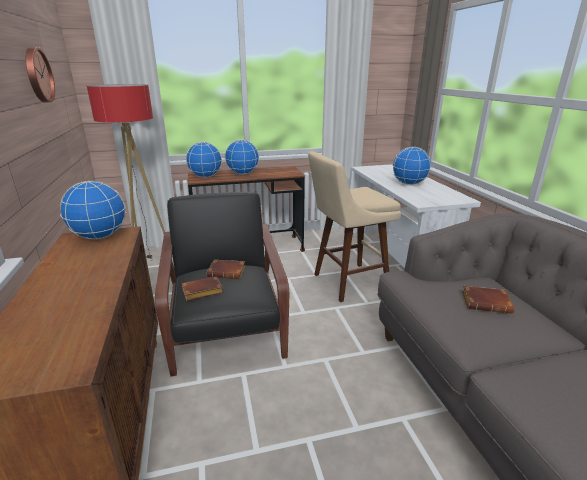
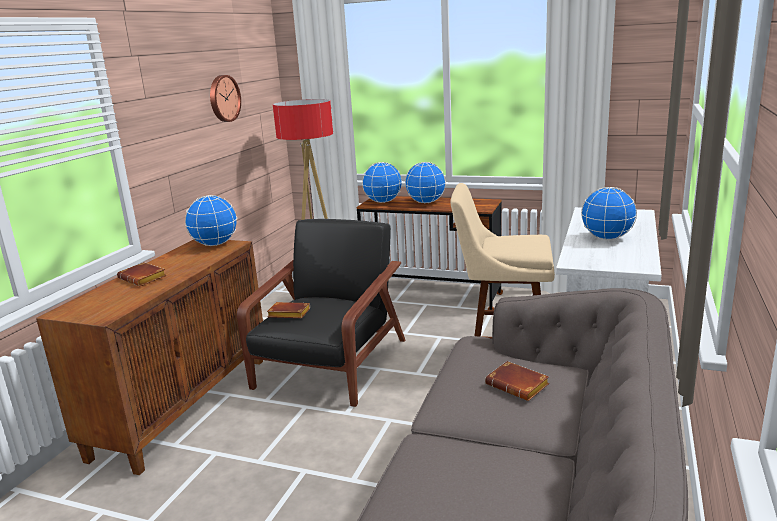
camera: 35 degrees right, 5 degrees down
(228, 272) = (329, 303): brown book -> brown book (144, 278)

